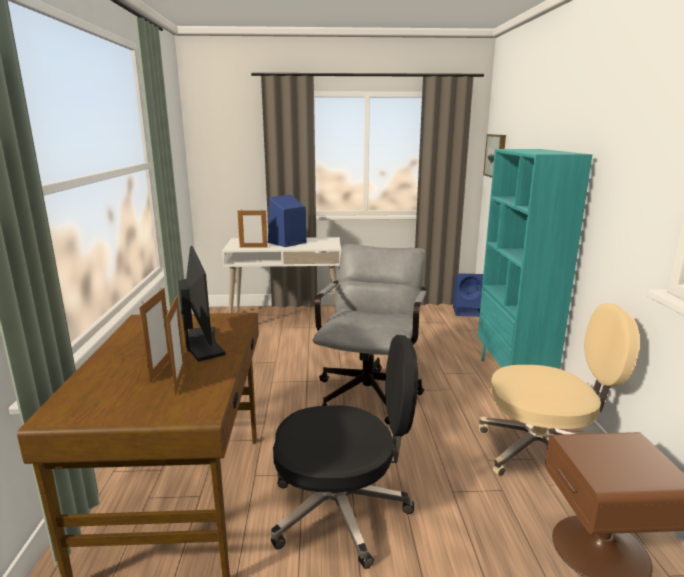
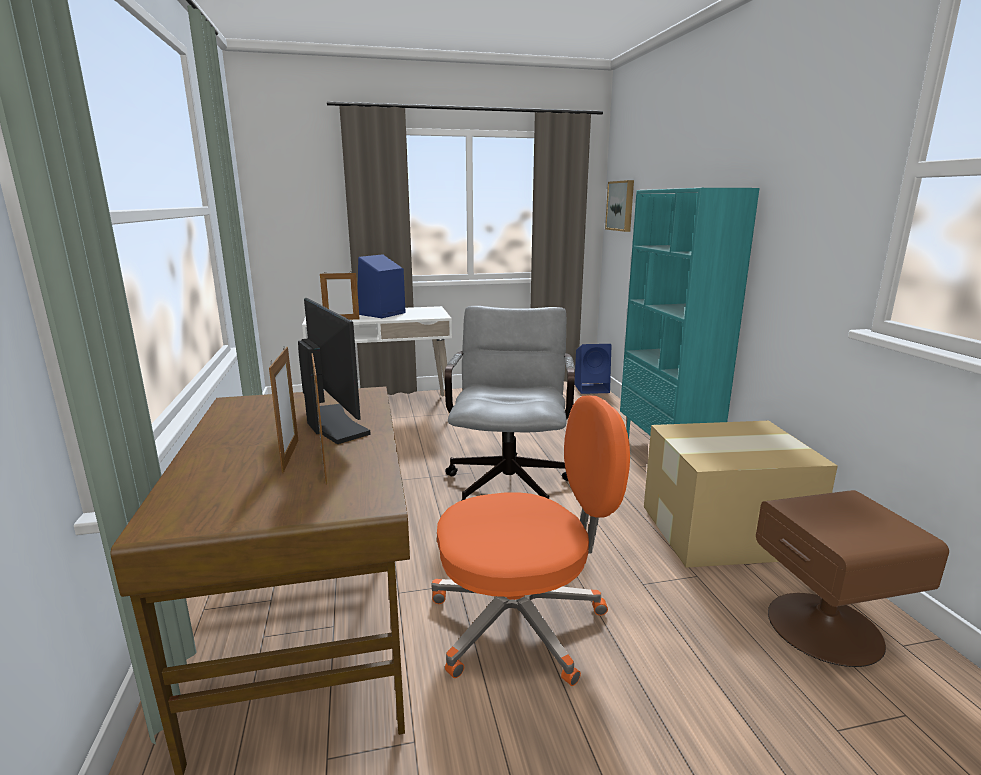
camera: 10 degrees left, 0 degrees up
(342, 511) = (521, 622): black office chair -> orange office chair
(542, 453) = (726, 531): beige office chair -> cardboard box

